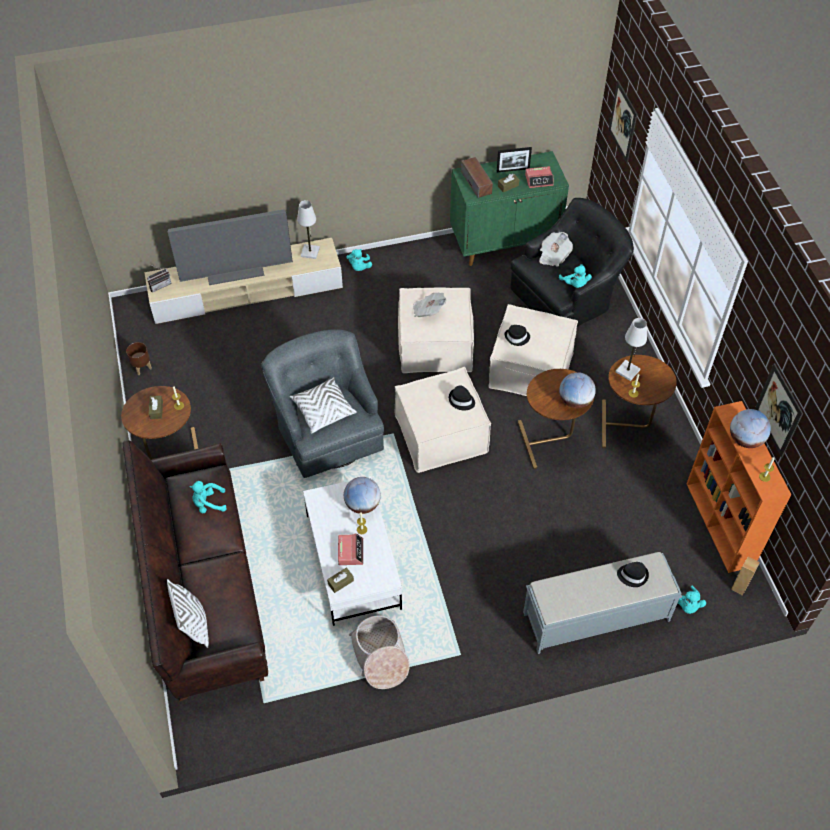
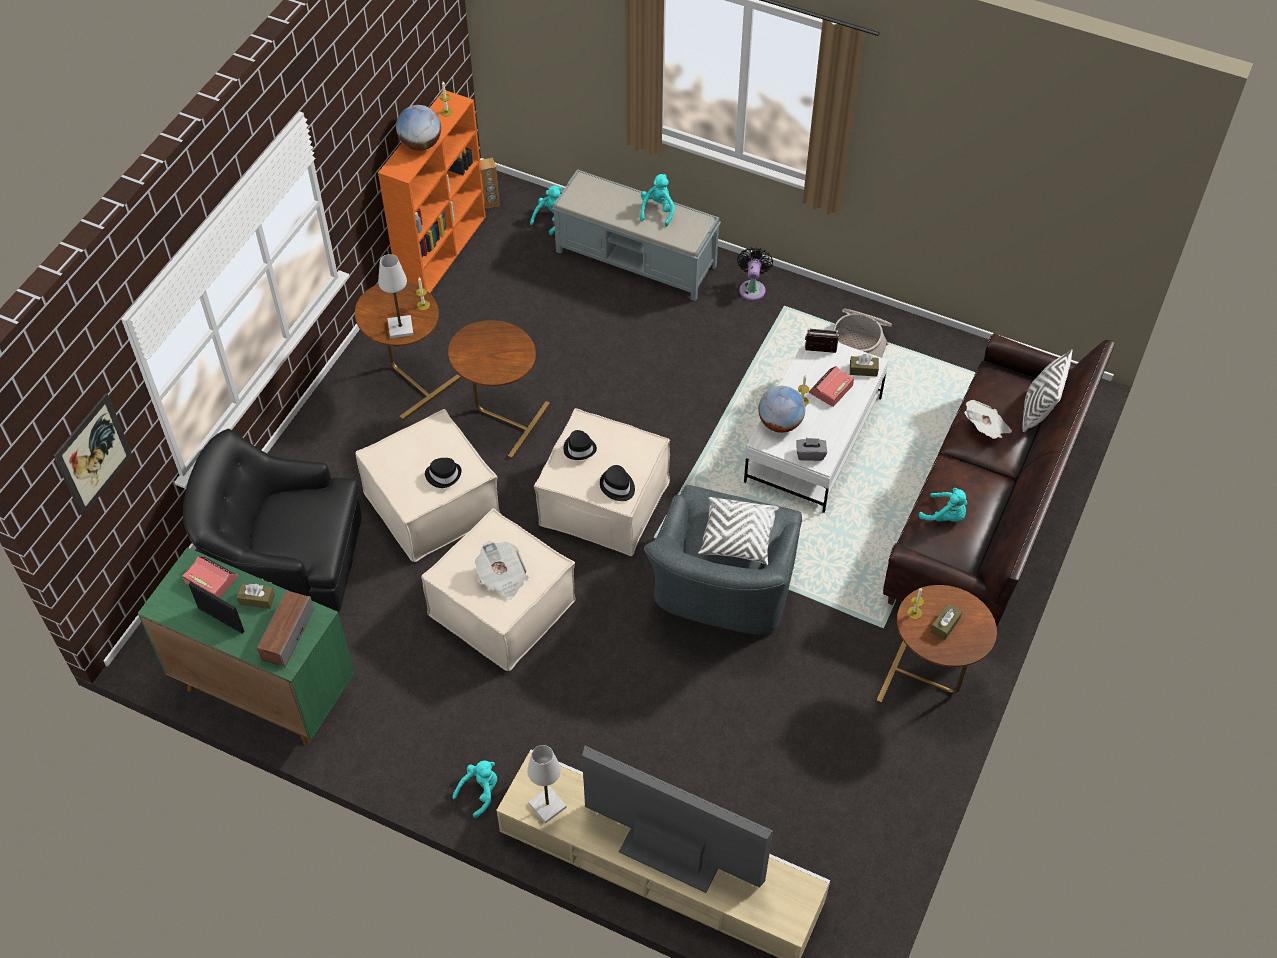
camera: 140 degrees left, 0 degrees up
(142, 367) = (886, 842): brown planter -> none
(160, 285) = (794, 904): radio -> radio (820, 352)
(326, 496) = (810, 454): none -> grey tissue box
(495, 653) = (752, 288): none -> black fan
(553, 256) = (282, 542): newspaper -> newspaper (985, 428)
(575, 284) = (305, 490): turquoise plush toy -> turquoise plush toy (657, 211)
(575, 401) = (487, 335): globe -> none
(632, 575) = (601, 203): black hat -> black hat (617, 486)
(778, 410) = (394, 95): picture -> none

